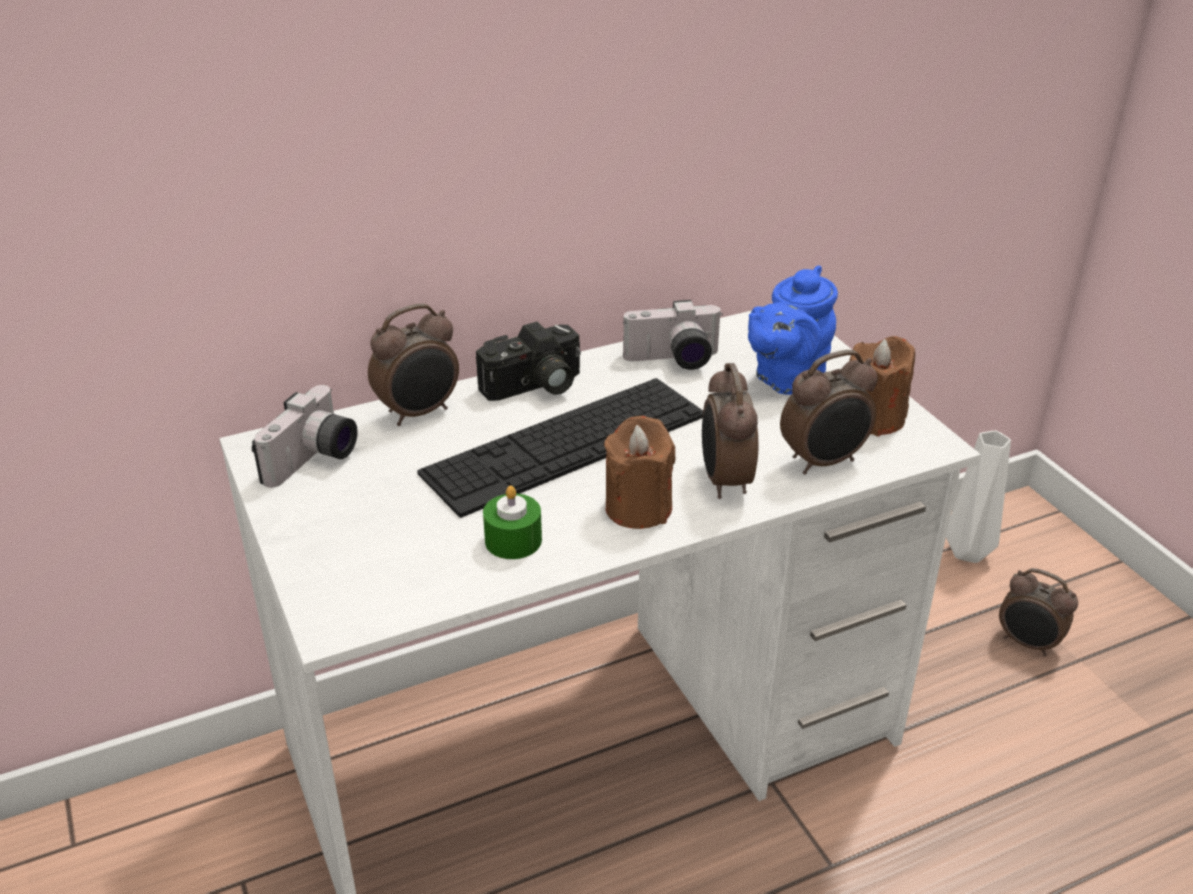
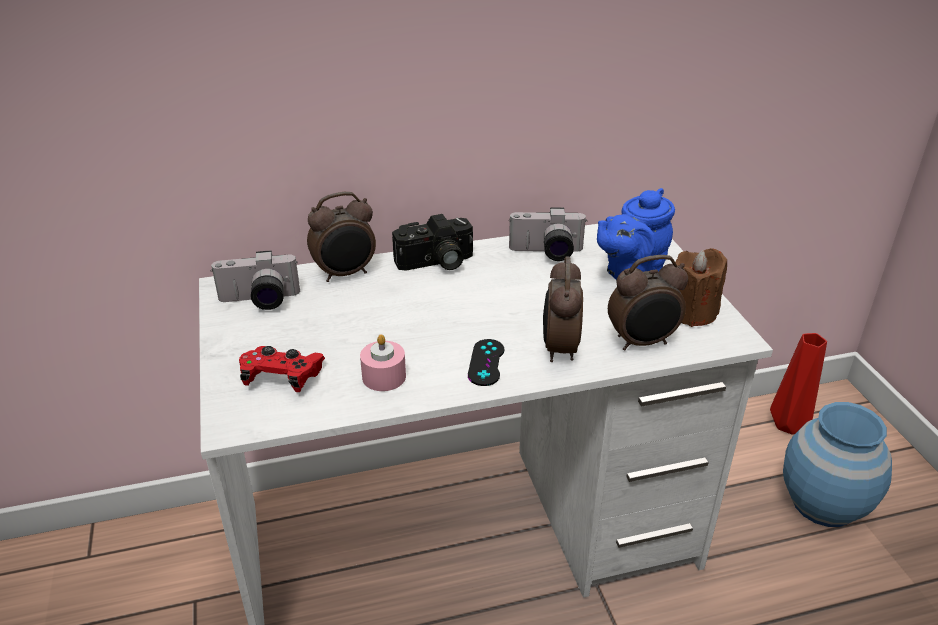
camera: 10 degrees right, 0 degrees up
(314, 461) = (259, 301): camera -> camera turned 45 degrees clockwise
(380, 556) = (282, 377): none -> red game controller
(513, 540) = (384, 376): green candle -> pink candle
(566, 444) = (446, 308): keyboard -> none
(638, 508) = (486, 362): brown candle -> black game controller
(967, 554) = (787, 426): white vase -> red vase
(1027, 644) = (823, 503): alarm clock -> blue vase

